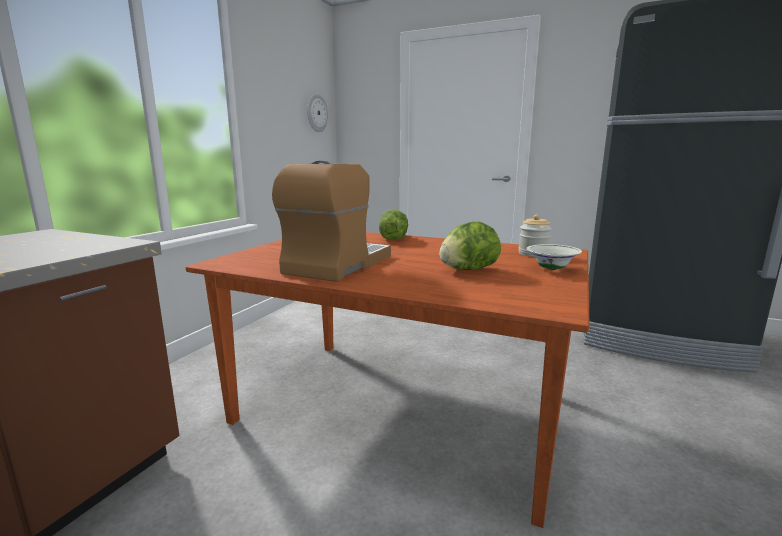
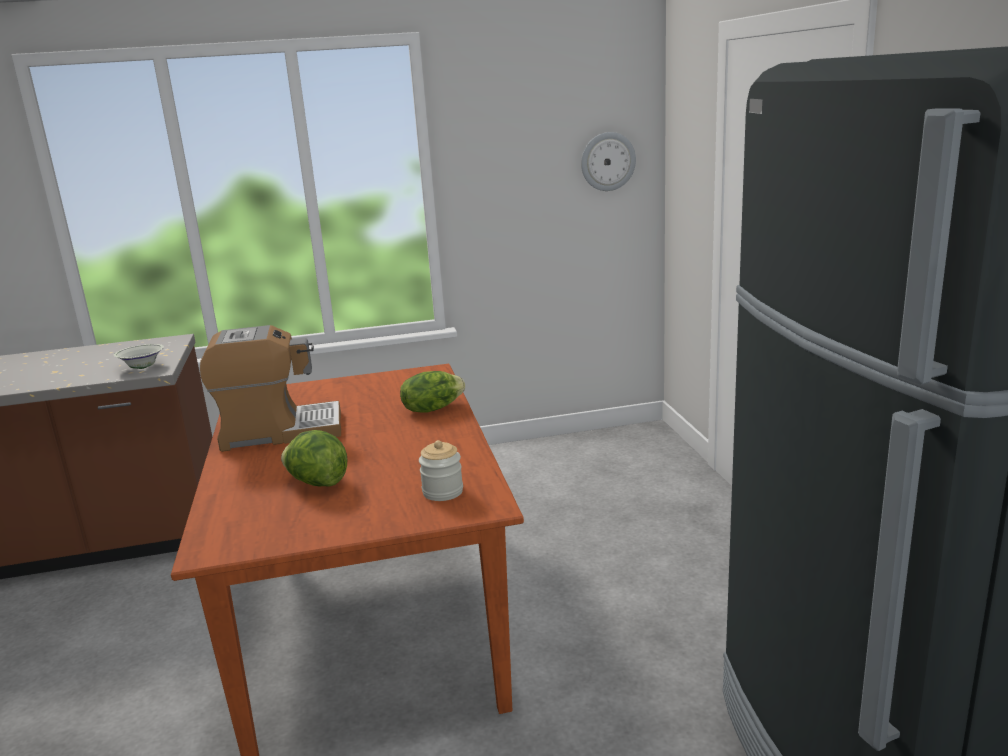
camera: 55 degrees right, 5 degrees up
(551, 269) = (367, 518): white bowl -> white bowl (142, 367)

